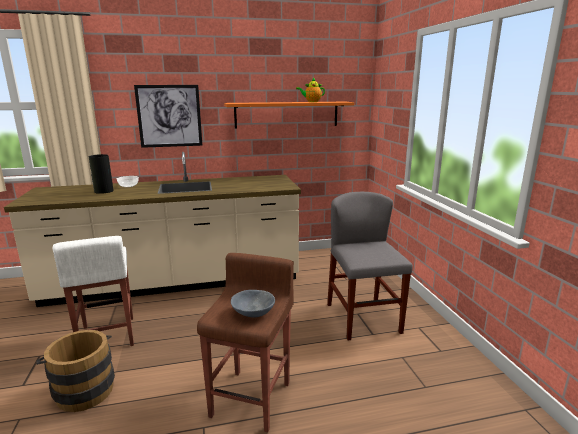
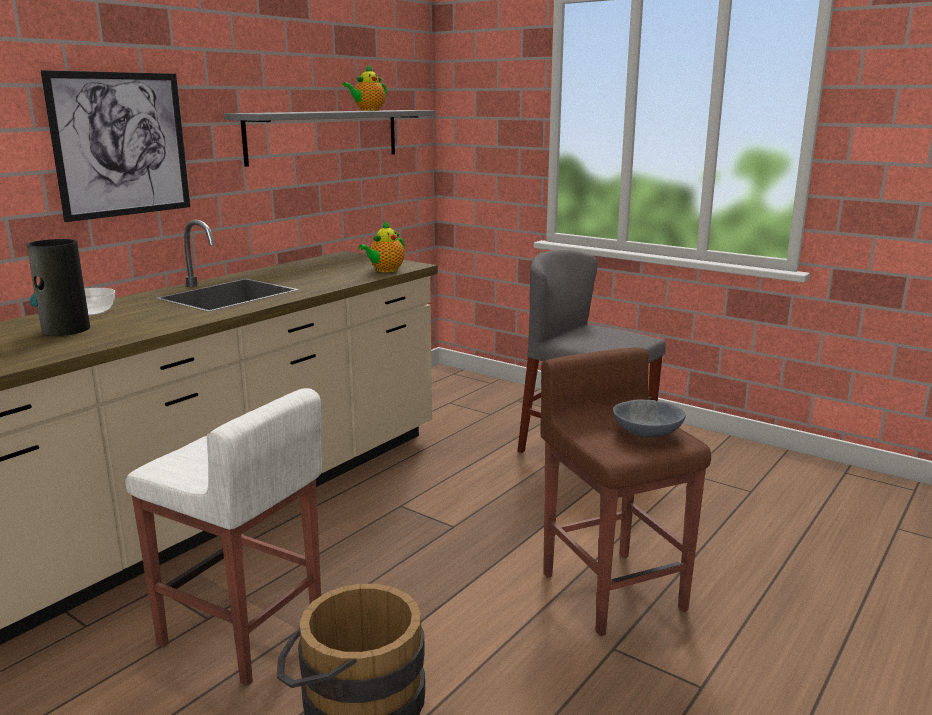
camera: 40 degrees left, 0 degrees up
(269, 187) = (385, 270): none -> teapot
(287, 114) = (325, 135): orange shelf -> grey shelf

